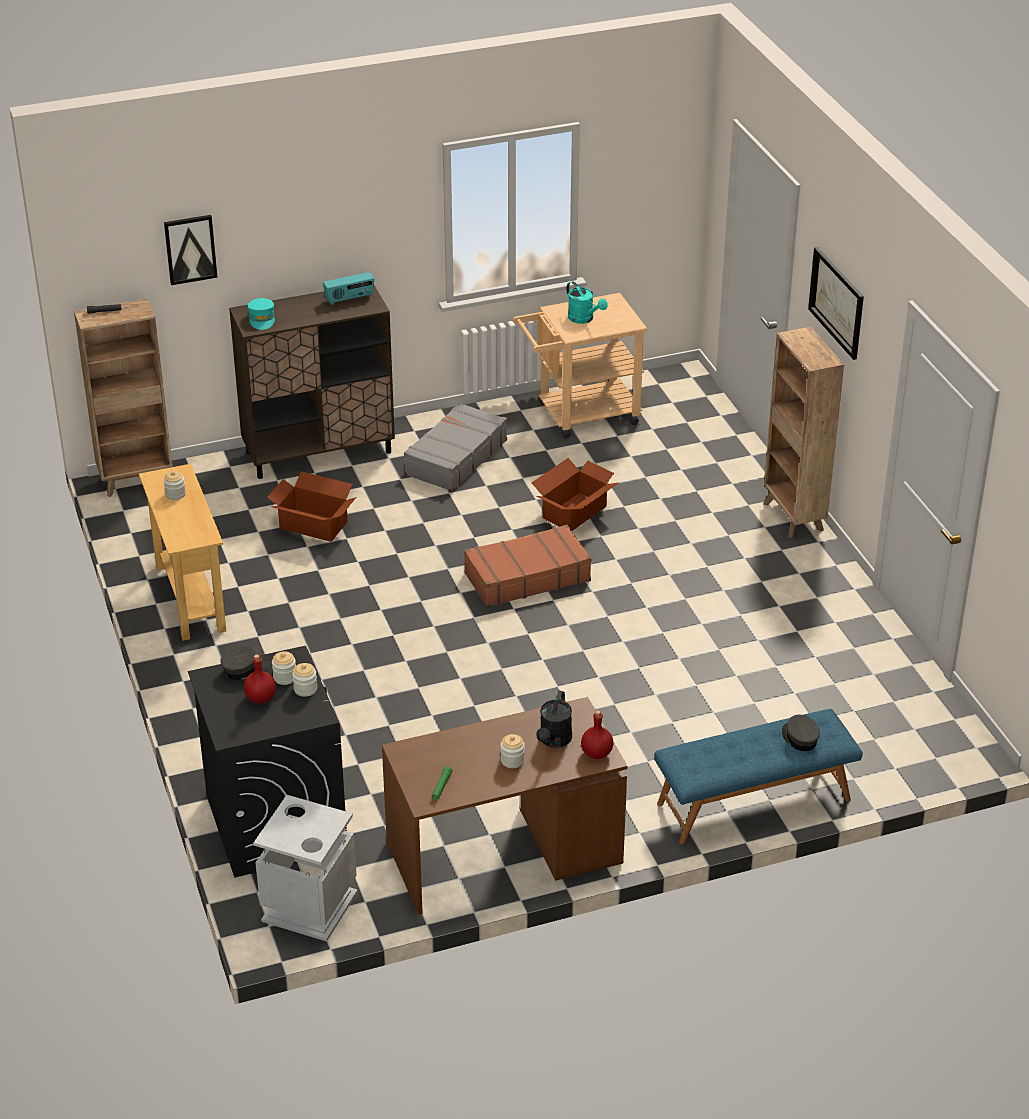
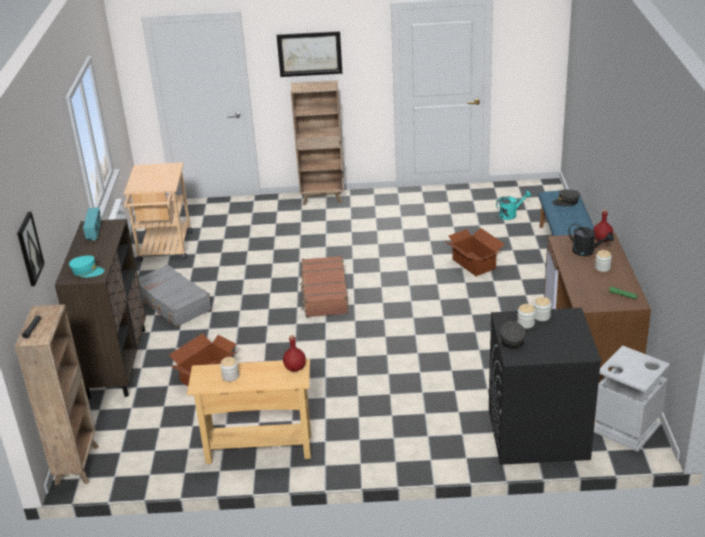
camera: 70 degrees left, 5 degrees down
(260, 698) = (546, 336): red bottle -> red bottle (295, 368)
(575, 512) = (268, 267): cardboard box -> cardboard box (474, 263)
(584, 319) = (154, 180): turquoise watering can -> turquoise watering can (511, 214)

